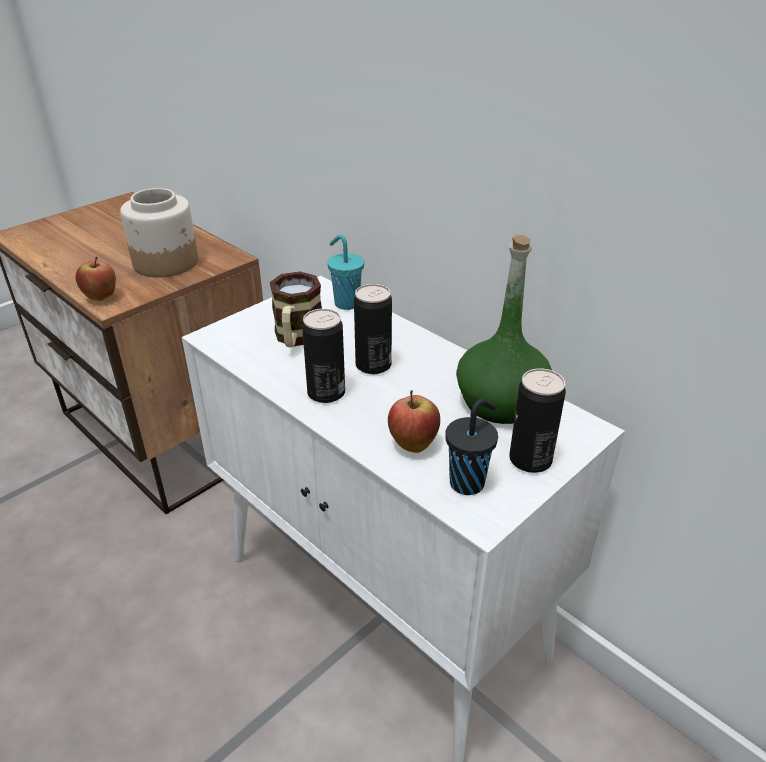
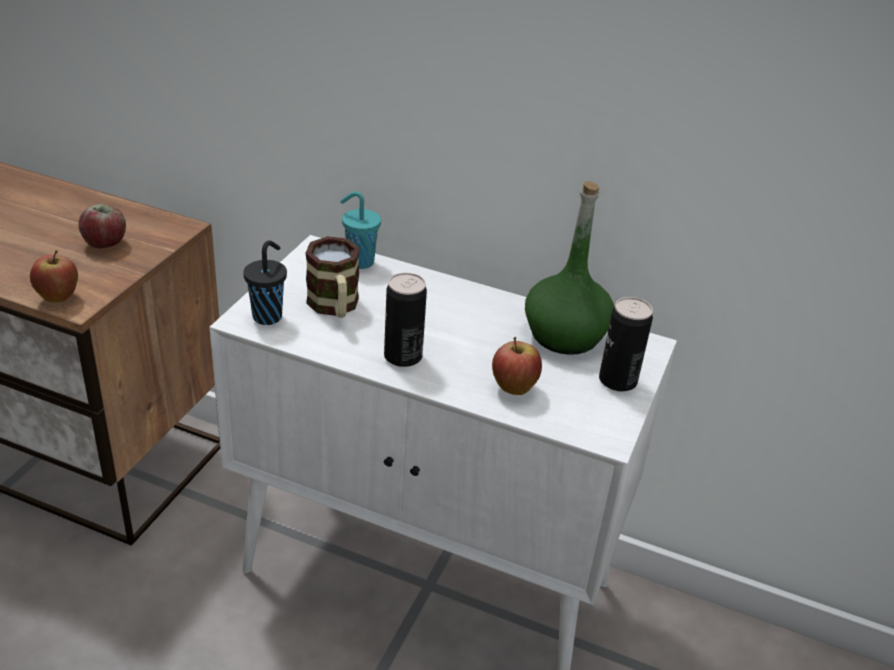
camera: 25 degrees left, 0 degrees up
(167, 263) = (105, 243): jar -> apple
(373, 365) = (429, 321): can -> none
(468, 482) = (579, 410): black cup -> black cup (268, 316)

